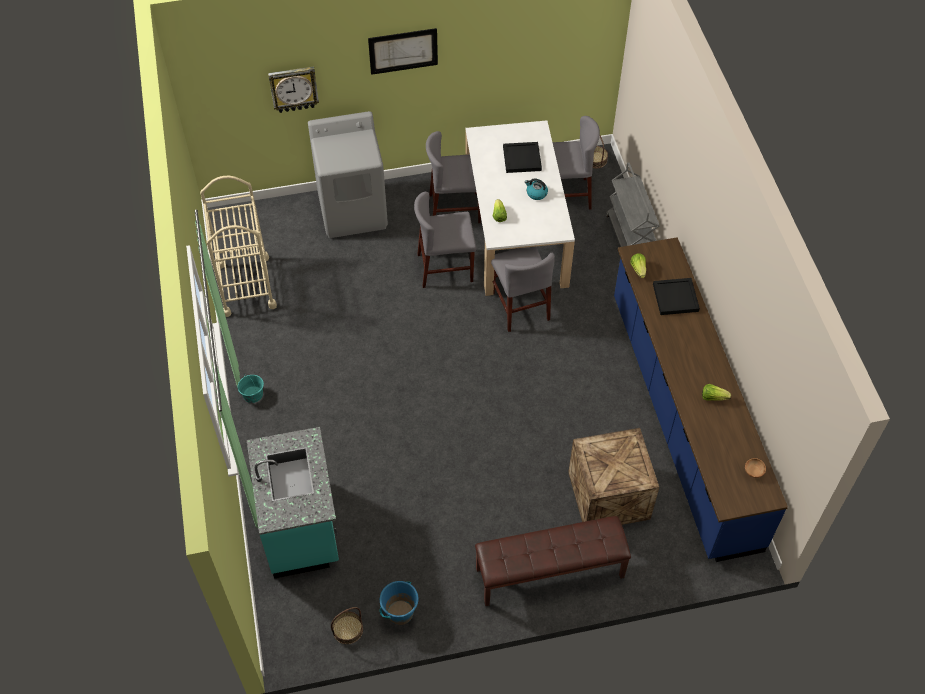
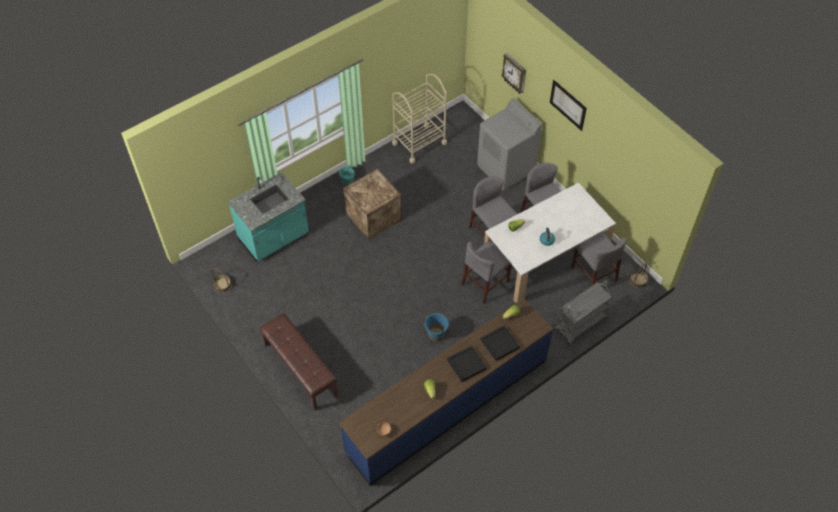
camera: 65 degrees right, 0 degrees up
(400, 612) = (242, 305): blue bucket -> blue bucket (436, 334)
(522, 159) = (571, 222): black tray -> black tray (466, 365)
(607, 495) = (368, 381): crate -> crate (374, 215)

